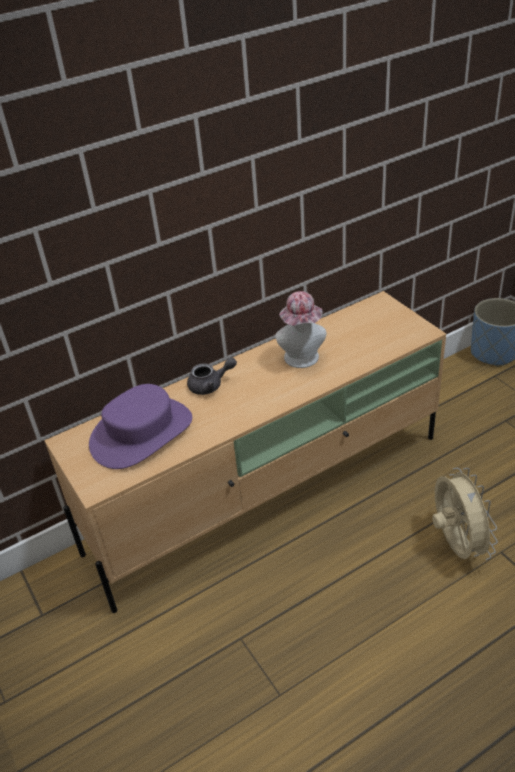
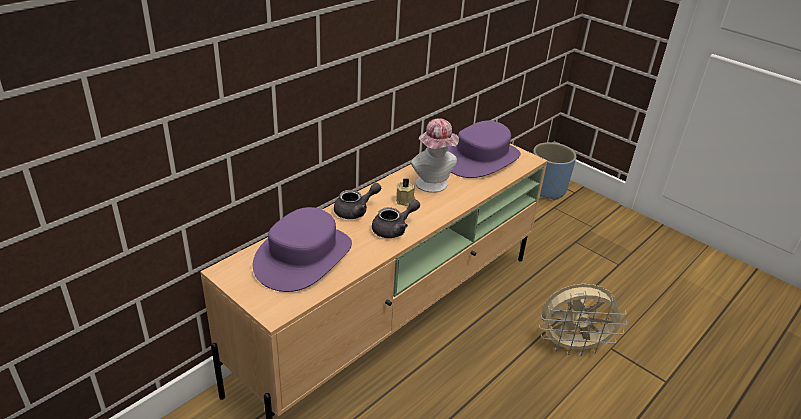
camera: 20 degrees left, 5 degrees down
(241, 408) = (394, 229): none -> grey teapot
(266, 376) = (405, 200): none -> beige candle
(369, 329) = (481, 158): none -> purple hat
(455, 544) = (572, 346): beige fan -> beige fan turned 120 degrees clockwise

